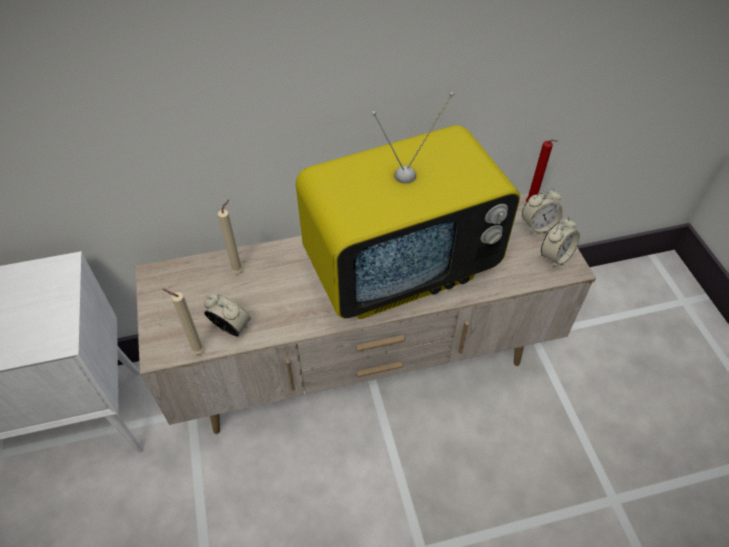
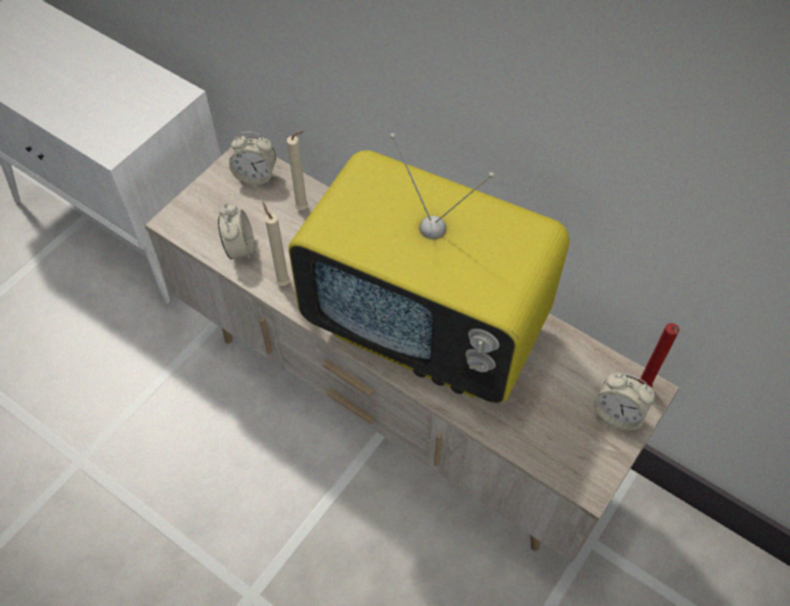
camera: 50 degrees right, 5 degrees up
(196, 351) = (196, 244): beige candle -> beige candle (282, 281)
(555, 256) = (588, 458): alarm clock -> alarm clock (256, 176)

